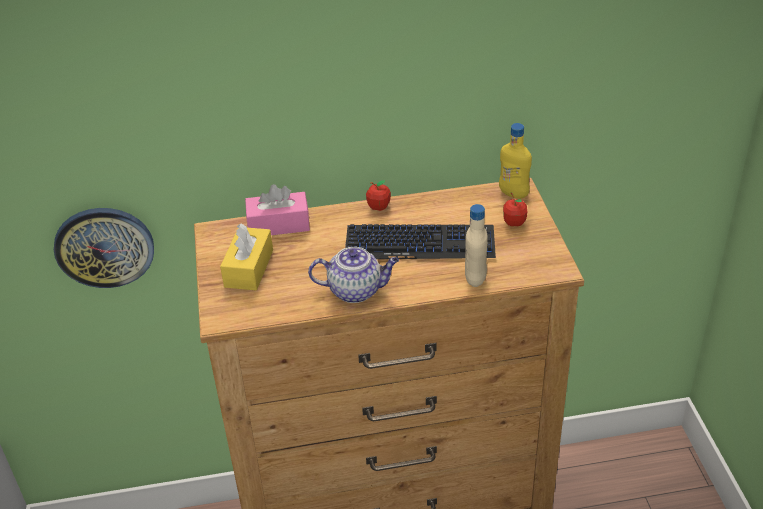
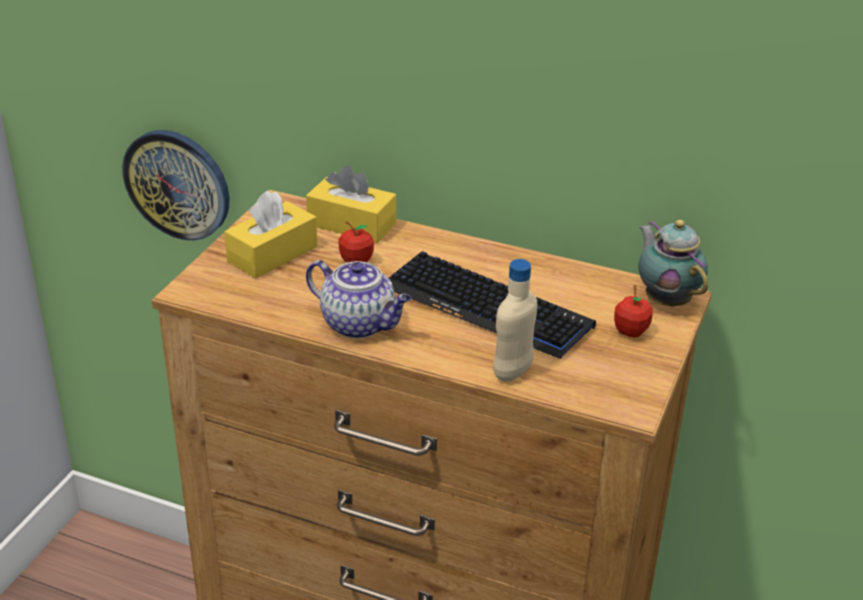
camera: 30 degrees right, 5 degrees down
(278, 225) = (351, 224): pink tissue box -> yellow tissue box
(378, 207) = (482, 250): apple -> apple (356, 261)
(513, 193) = (666, 300): yellow bottle -> teapot

